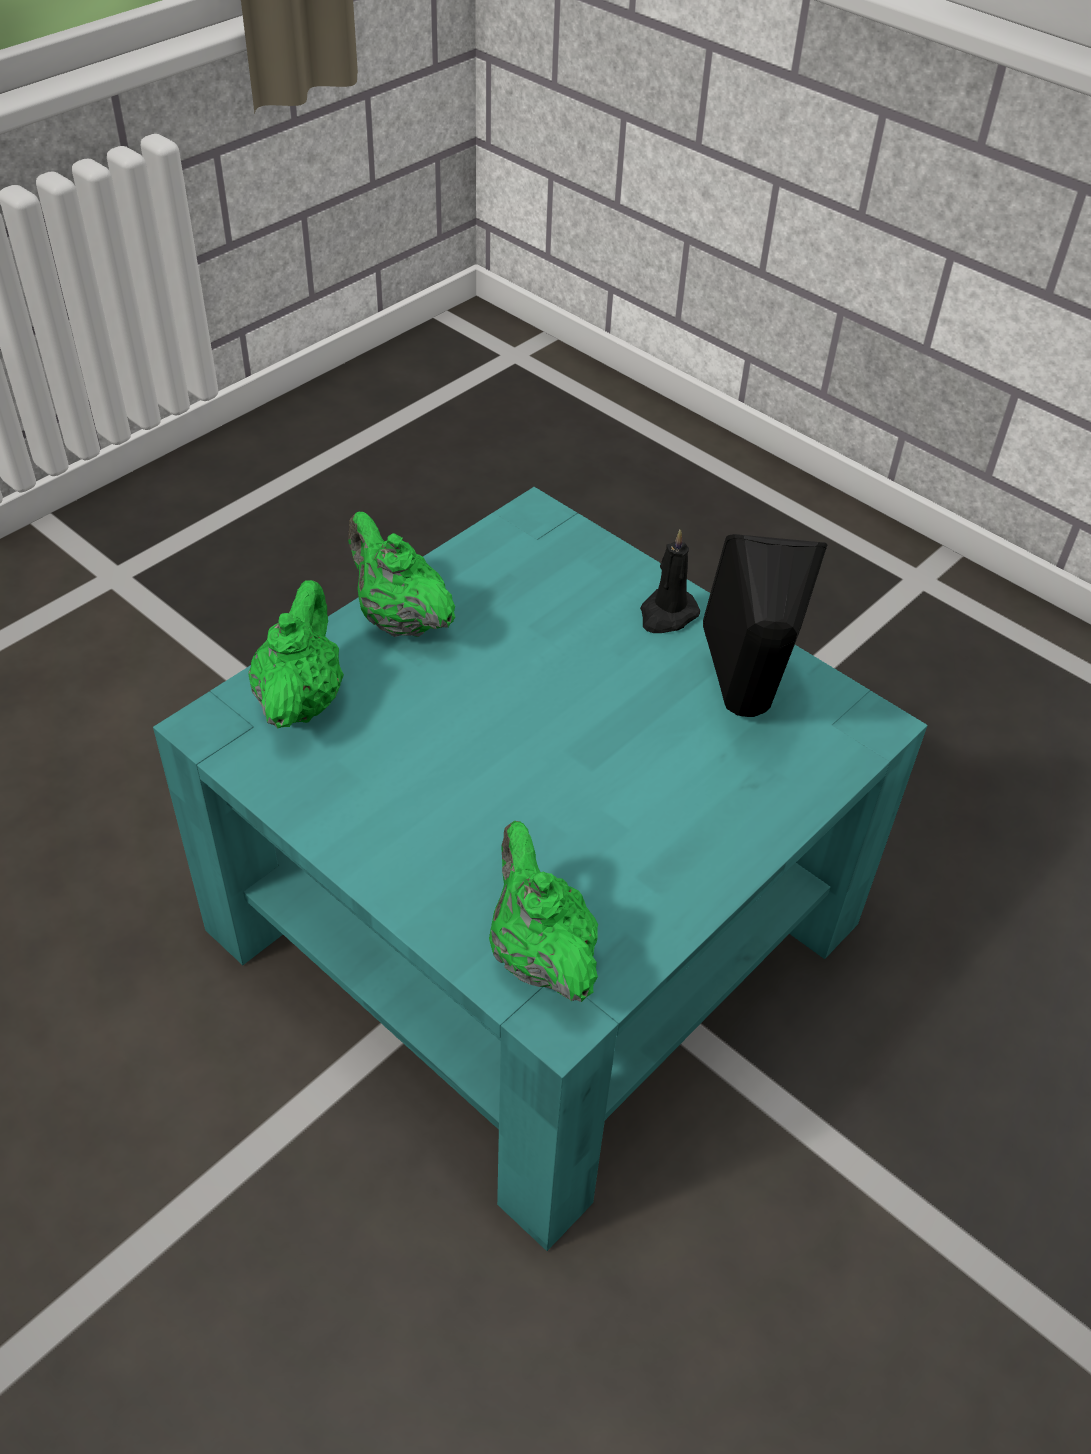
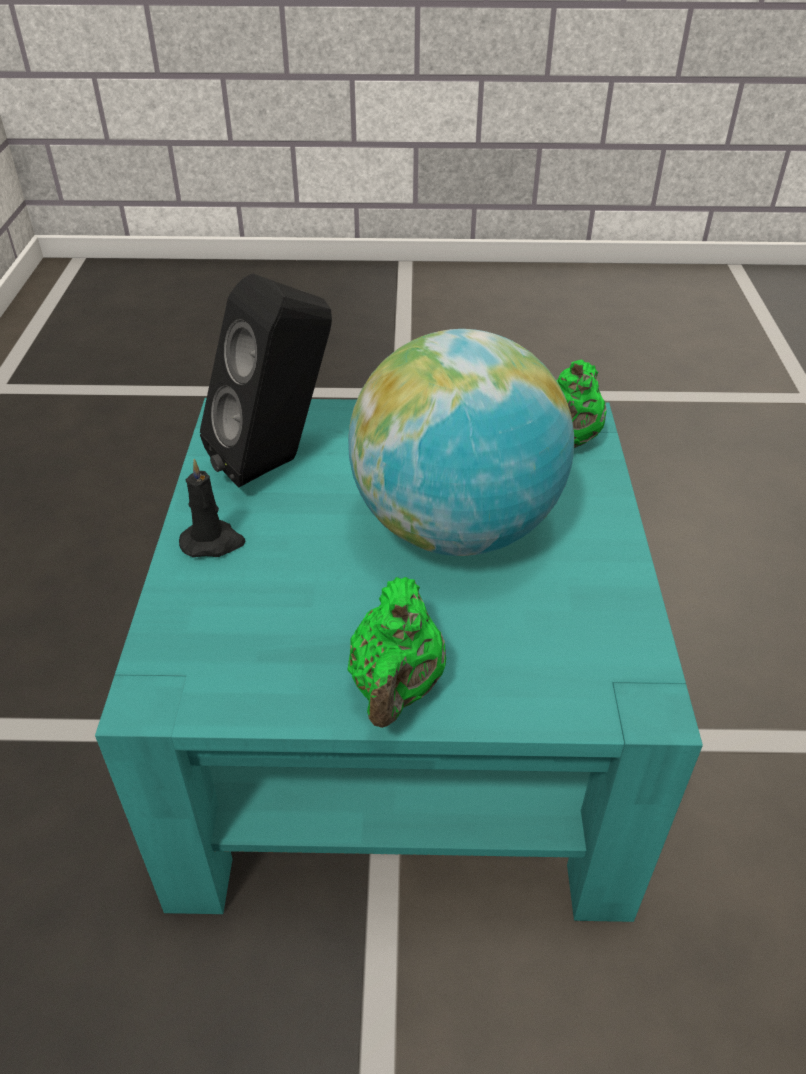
camera: 130 degrees left, 5 degrees down
(300, 700) = (554, 675): green teapot -> none
(513, 764) = (456, 527): none -> globe

